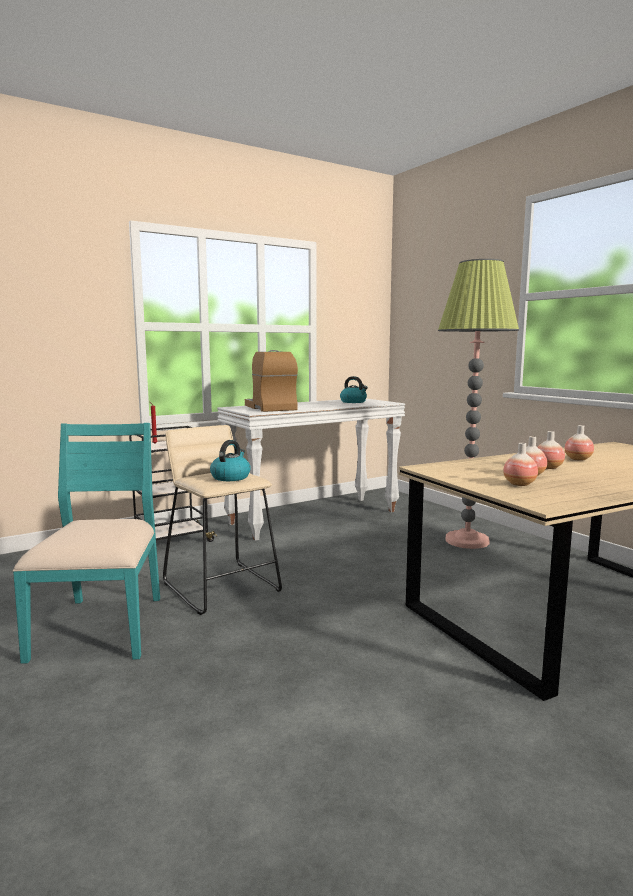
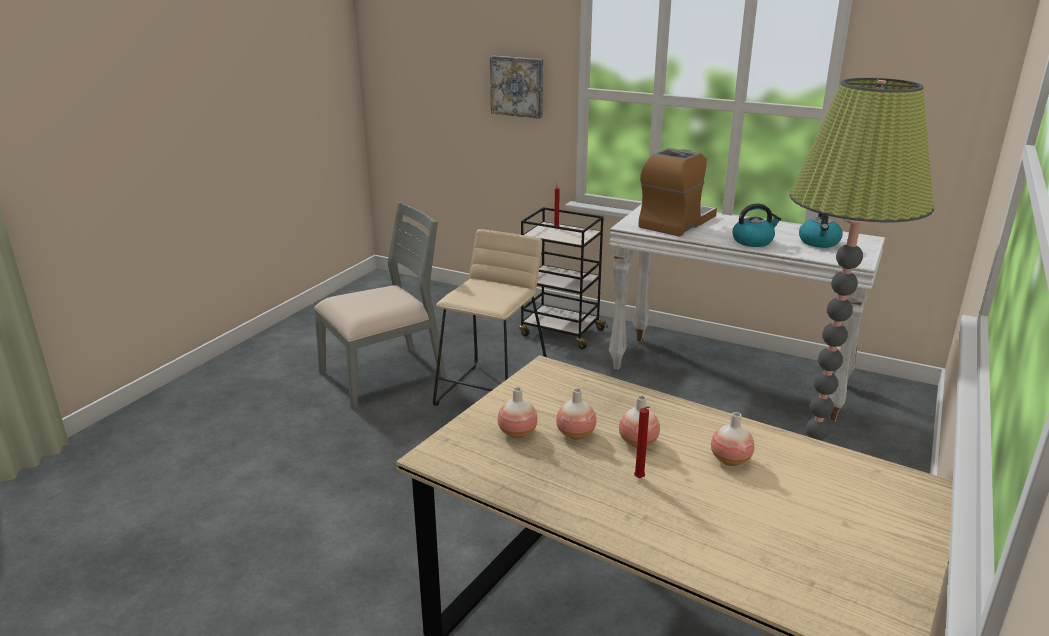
camera: 60 degrees right, 15 degrees up
(69, 324) = (518, 86): none -> picture
(102, 626) = (384, 375): turquoise chair -> grey chair
(230, 477) = (489, 295): kettle -> kettle (753, 241)
(595, 473) = (640, 479): none -> red candle

